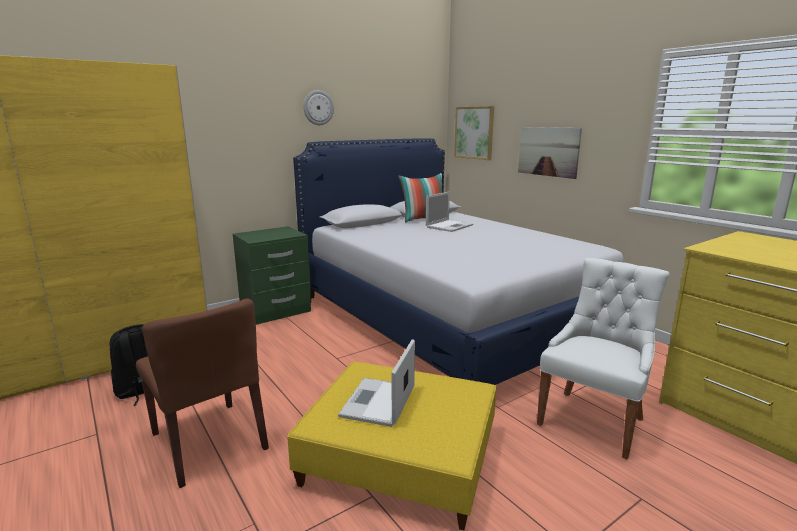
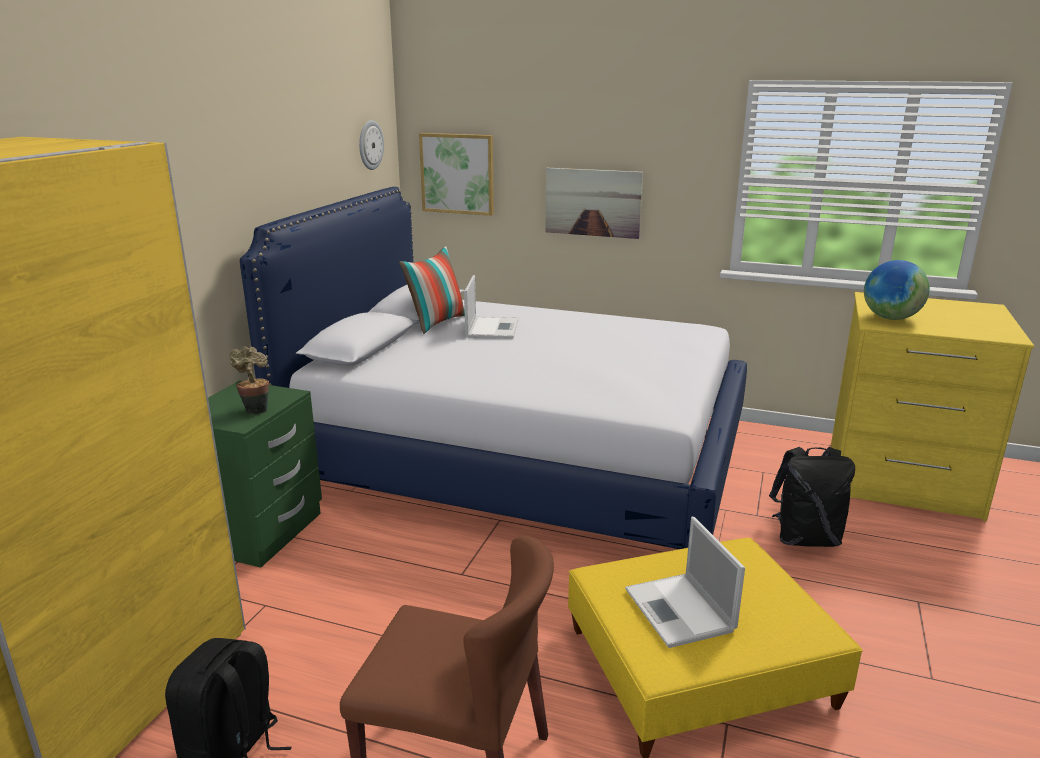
camera: 35 degrees left, 5 degrees up
(270, 236) = (255, 410): none -> potted plant
(318, 107) = (253, 161): wall clock -> wall clock (370, 145)
(593, 420) = (805, 538): white chair -> black backpack
(732, 247) = (890, 318): none -> globe

